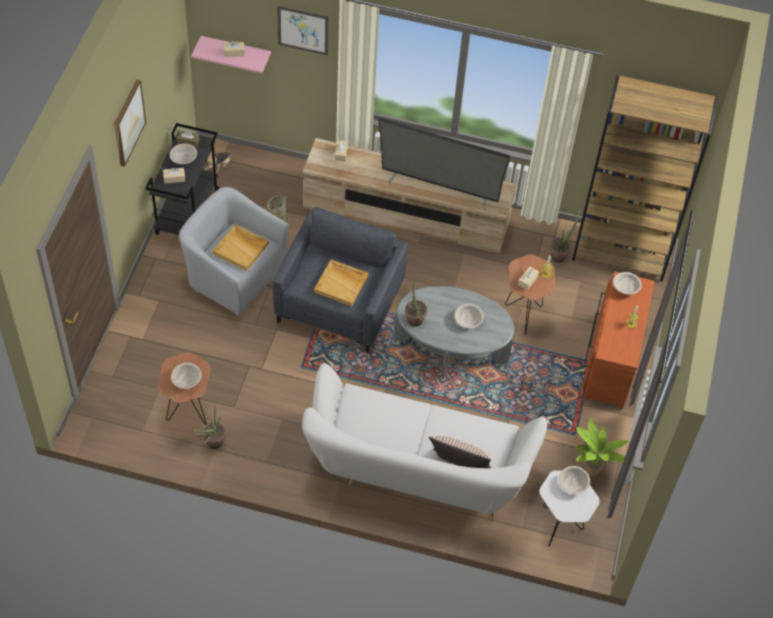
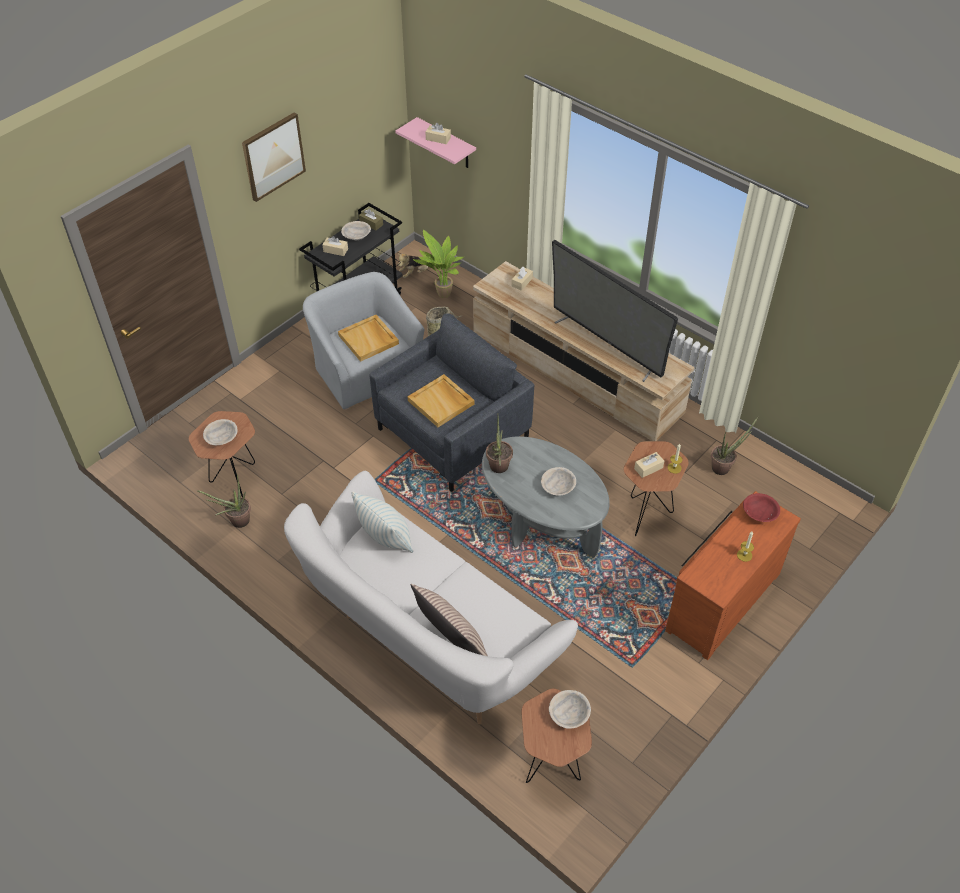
camera: 30 degrees right, 5 degrees down
(303, 30) = (505, 124): picture -> none
(363, 411) = (385, 539): none -> pillow
(559, 528) = (551, 767): white side table -> brown side table
(590, 472) = (626, 717): potted plant -> potted plant (442, 295)
(621, 253) = (798, 489): brown bookcase -> none
(625, 288) = (759, 513): beige bowl -> red bowl

